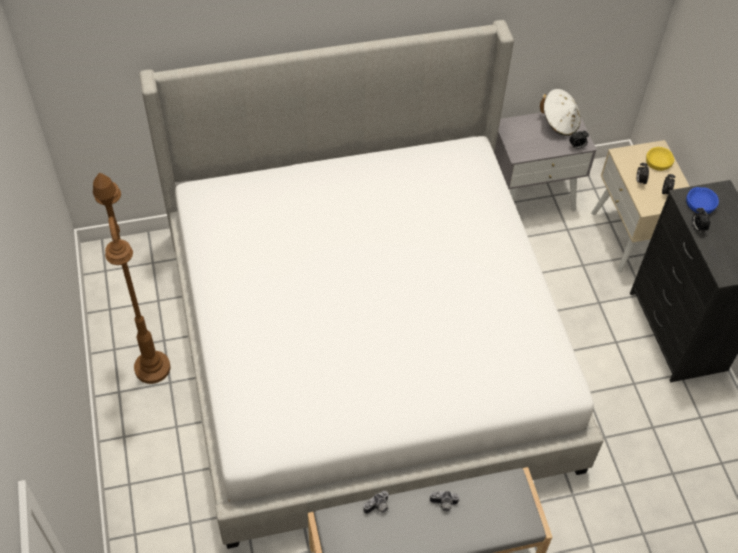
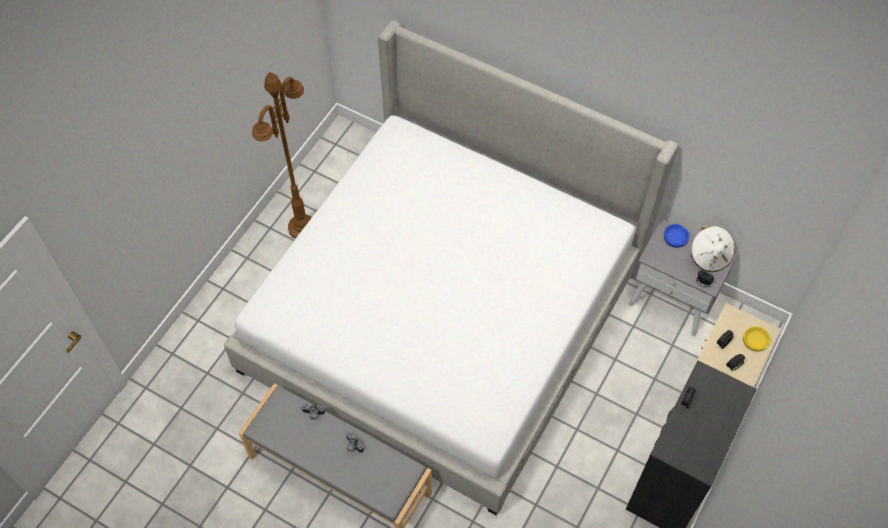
camera: 45 degrees right, 5 degrees up
(700, 203) = (710, 387): blue bowl -> blue bowl (675, 238)

